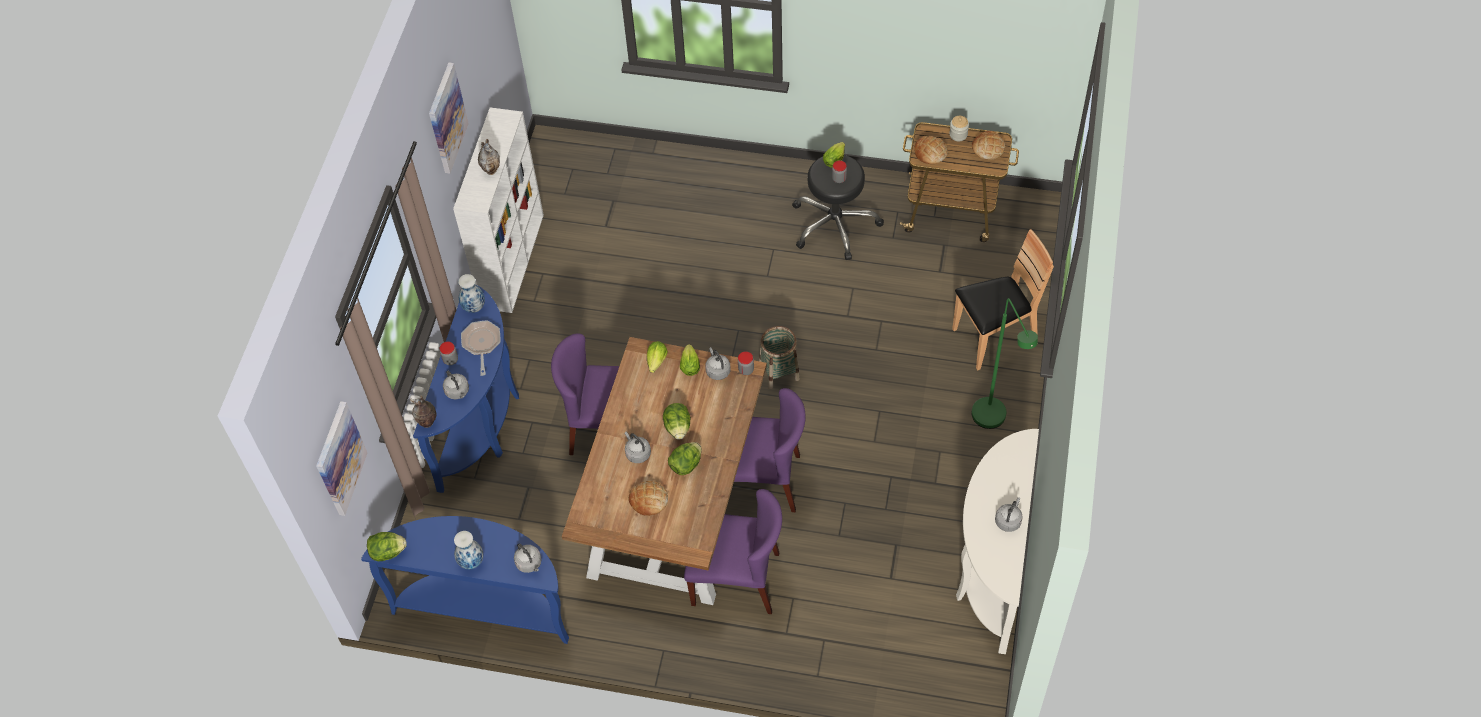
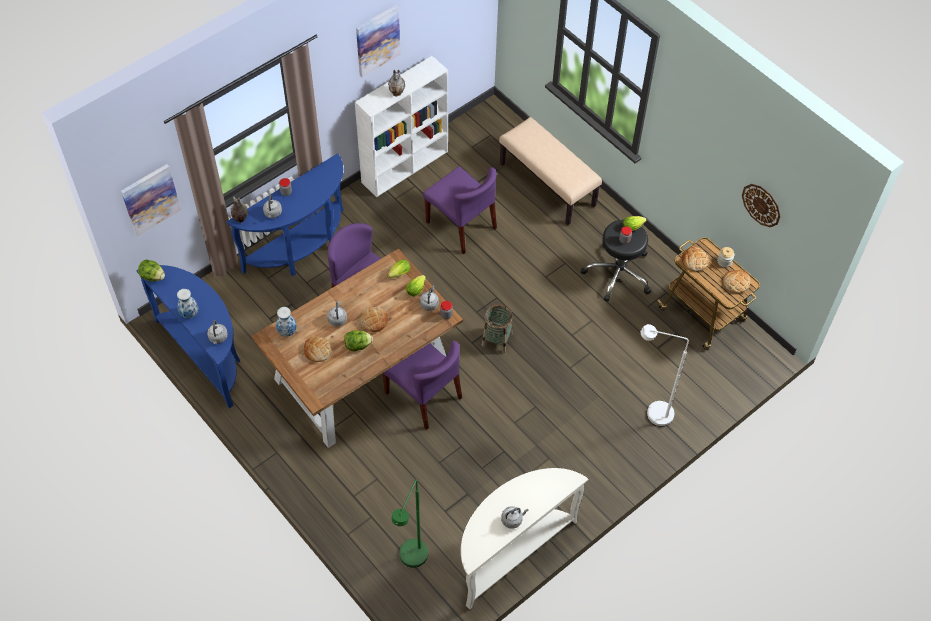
camera: 35 degrees right, 0 degrees up
(473, 307) = (327, 171): vase -> vase (287, 331)
(481, 344) = (311, 195): frying pan -> none
(678, 427) = (374, 320): lettuce -> bread
(681, 181) = (548, 184): none -> beige bench
(736, 579) = (355, 443): purple chair -> purple chair (461, 225)
(980, 45) = (761, 205): none -> wall clock
(993, 422) = (600, 465): green floor lamp -> green floor lamp (411, 561)
(994, 338) = (652, 413): brown chair -> white floor lamp

